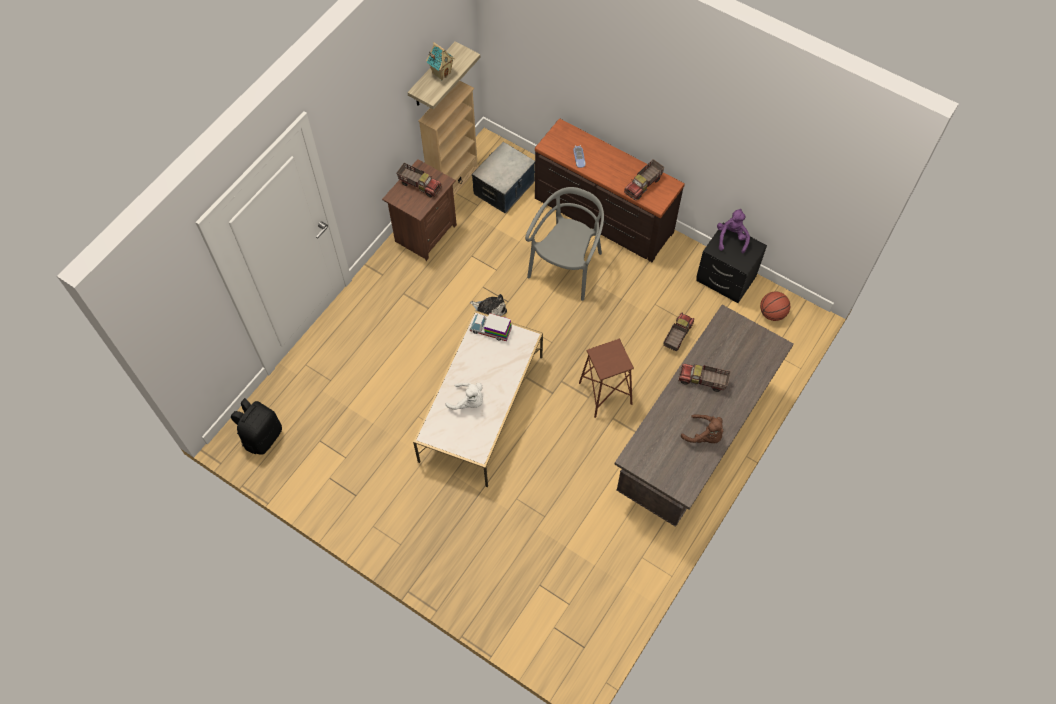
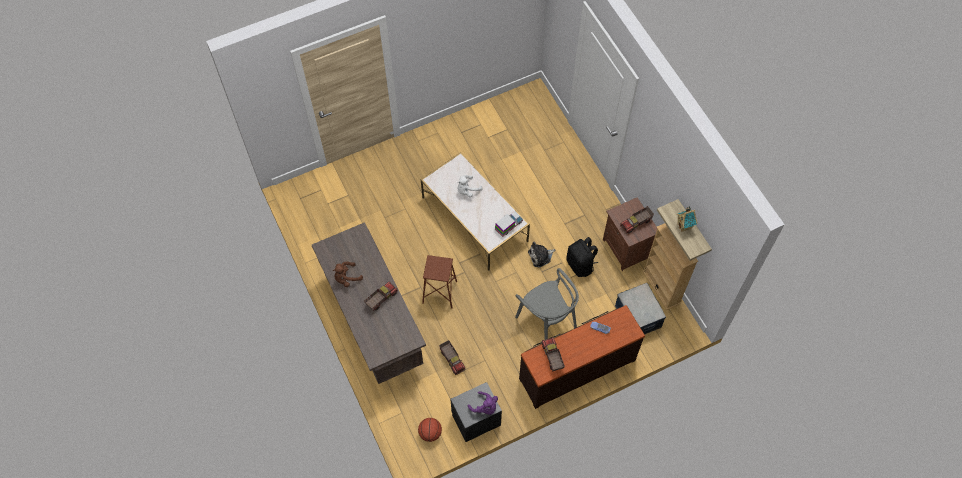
camera: 120 degrees right, 0 degrees up
(262, 436) = (528, 103): black backpack -> black backpack (580, 265)

